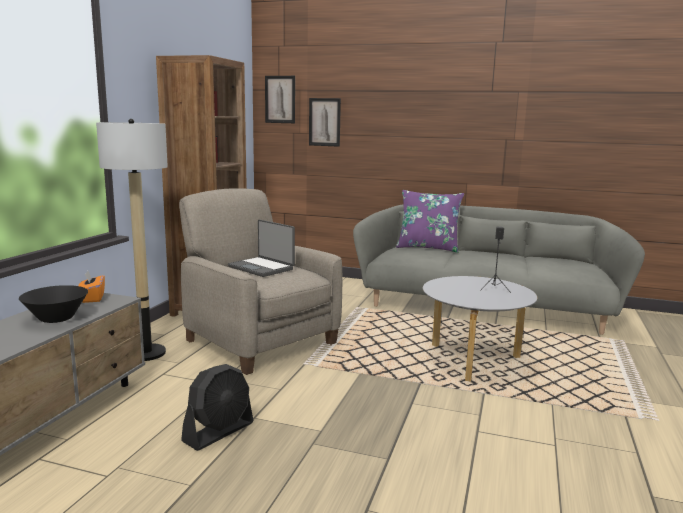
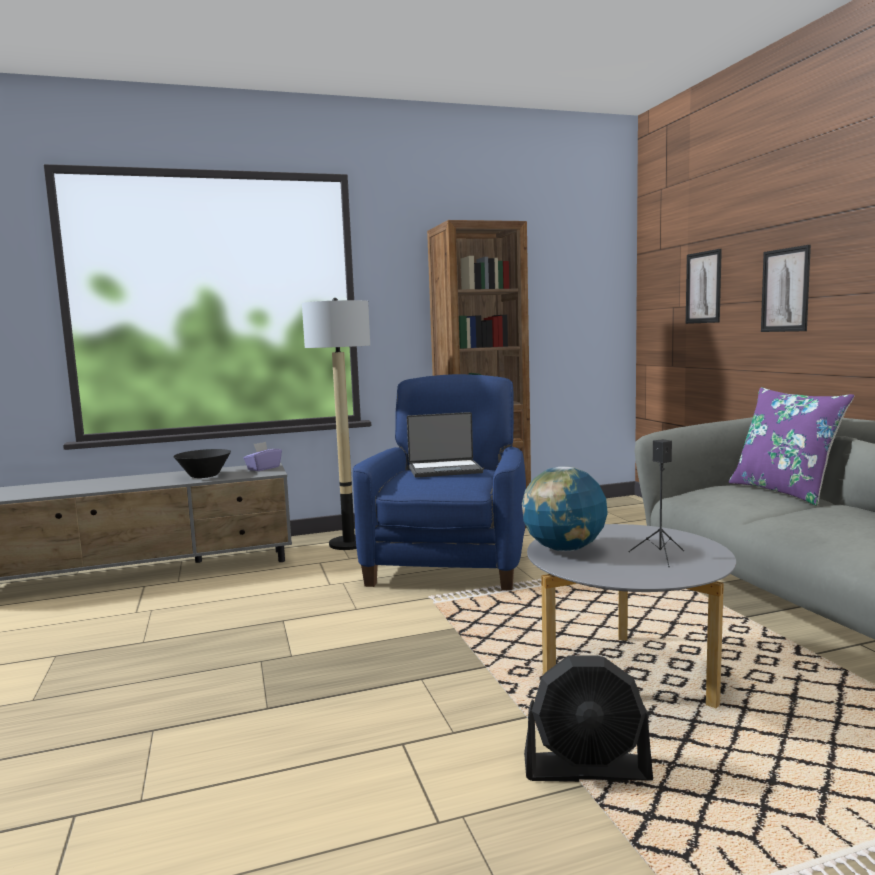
camera: 55 degrees right, 5 degrees down
(92, 298) = (263, 468): orange tissue box -> purple tissue box
(219, 432) = (240, 618): black fan -> black fan (587, 769)
(260, 341) = (449, 563): beige armchair -> blue armchair
(262, 268) = (445, 470): laptop -> laptop turned 105 degrees counterclockwise
(280, 99) = (659, 262): picture -> picture (785, 290)
(457, 297) = (564, 549): none -> globe

